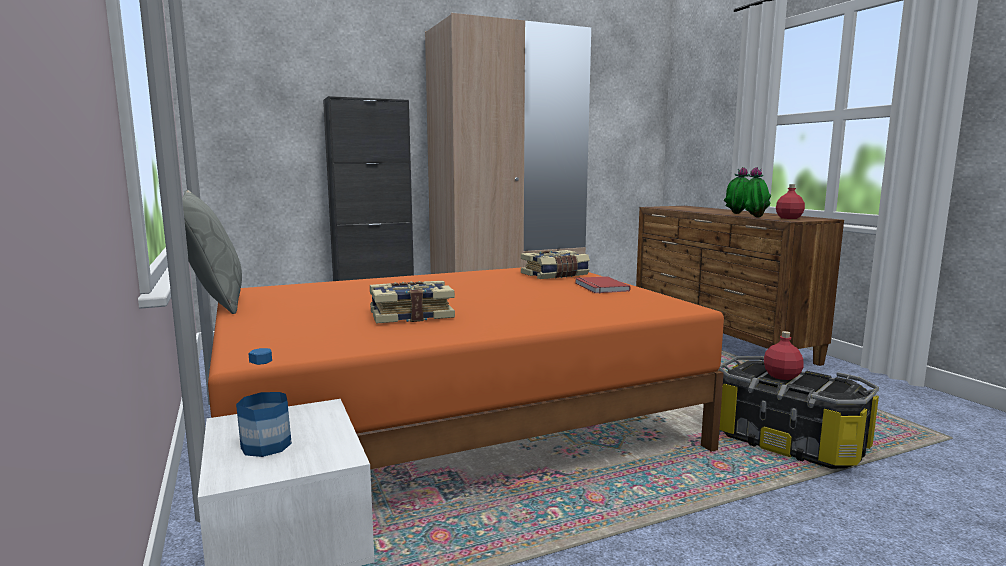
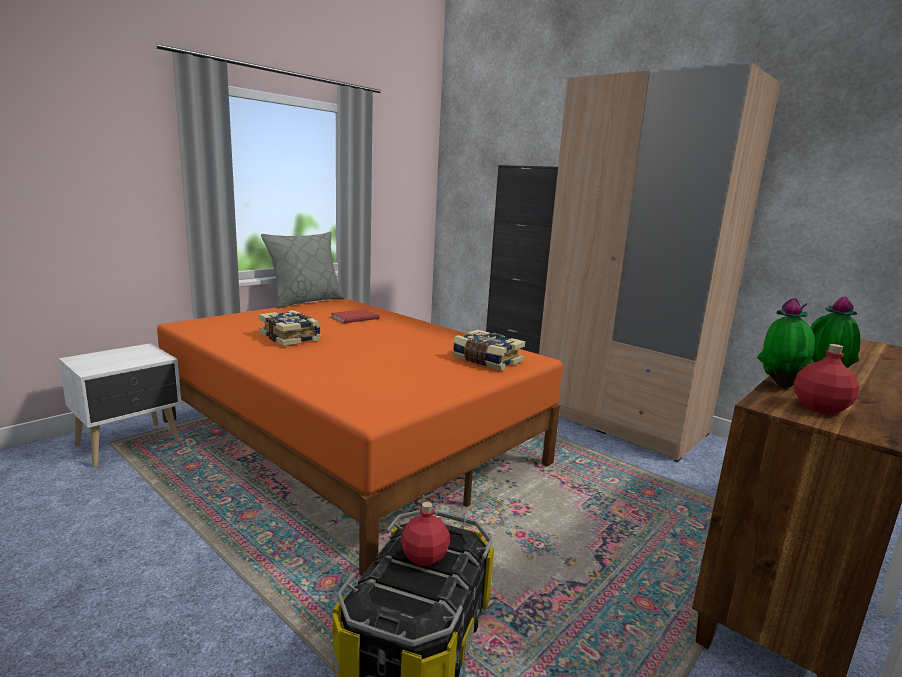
camera: 65 degrees right, 5 degrees up
(266, 445) = (110, 357): bottle -> none
(599, 287) = (442, 379): red book -> red book (354, 318)

